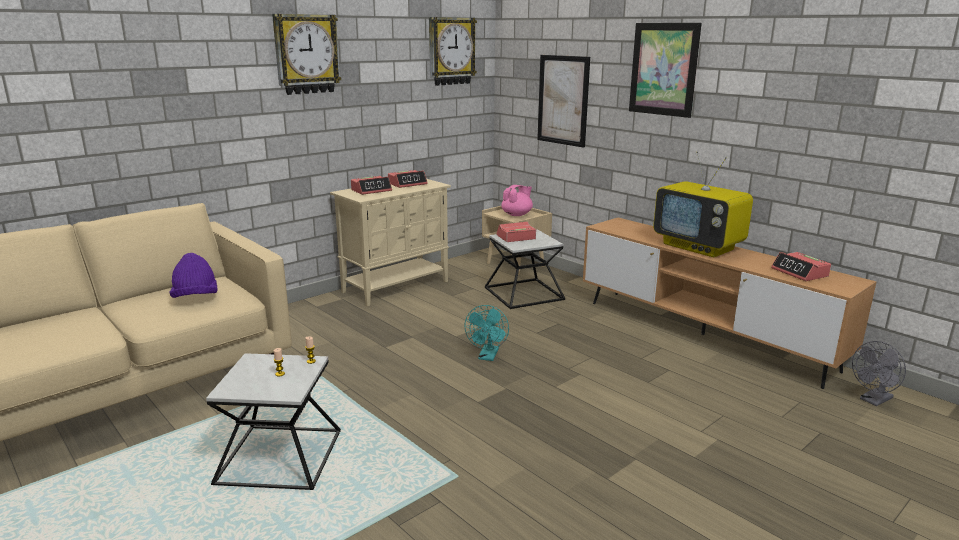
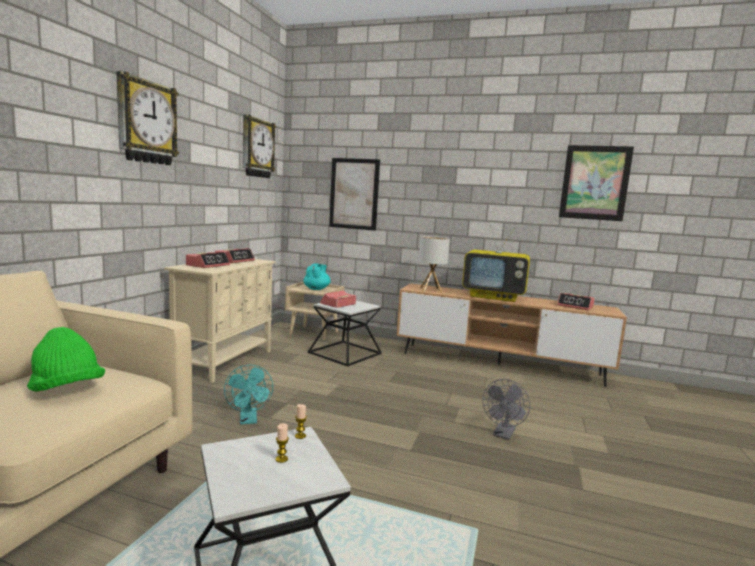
camera: 30 degrees left, 10 degrees down
(196, 298) = (66, 389): purple hat -> green hat
(488, 357) = (373, 408): turquoise fan -> turquoise fan (249, 420)
(517, 215) = (316, 289): pink teapot -> turquoise teapot
(626, 229) = (430, 290): none -> table lamp
(663, 69) = (446, 168): picture -> picture (594, 183)
(873, 400) = (637, 389): grey fan -> grey fan (503, 435)

